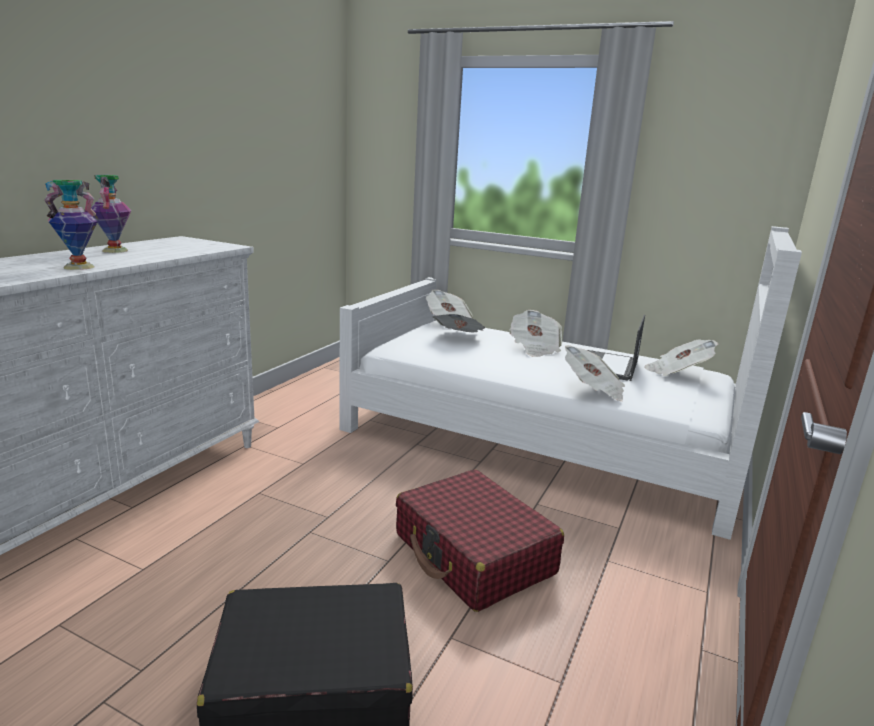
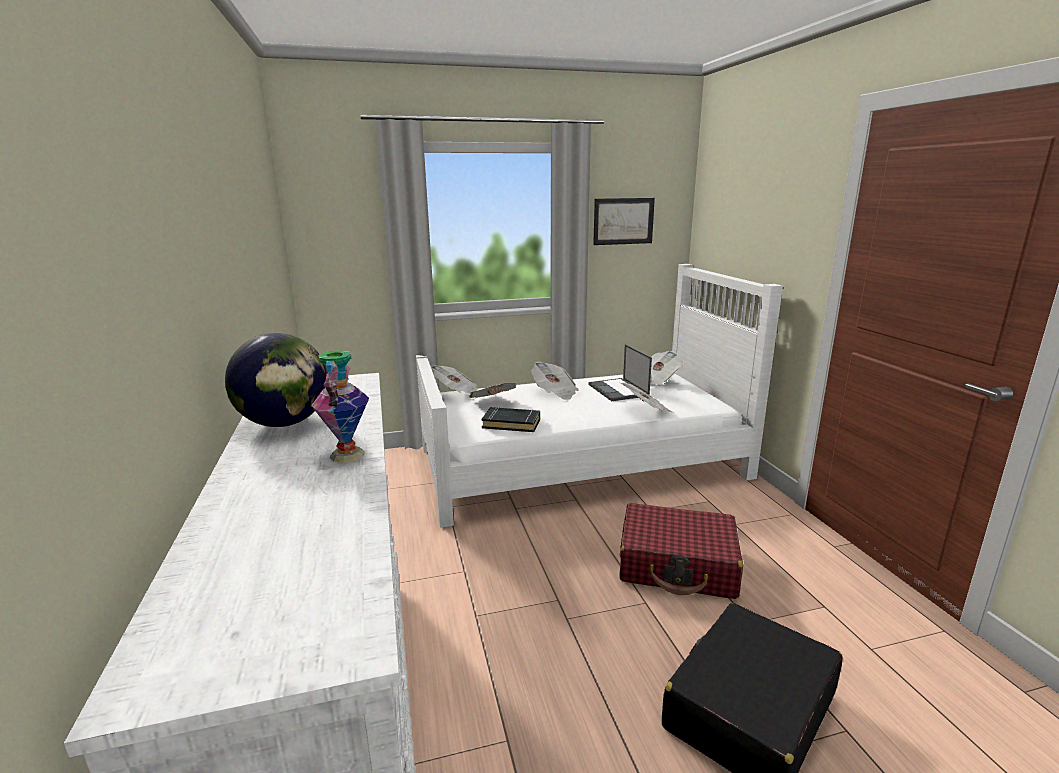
camera: 40 degrees left, 0 degrees up
(114, 250) = (284, 423): vase -> globe
(439, 355) = (511, 423): none -> black book
(697, 158) = (623, 221): none -> picture

